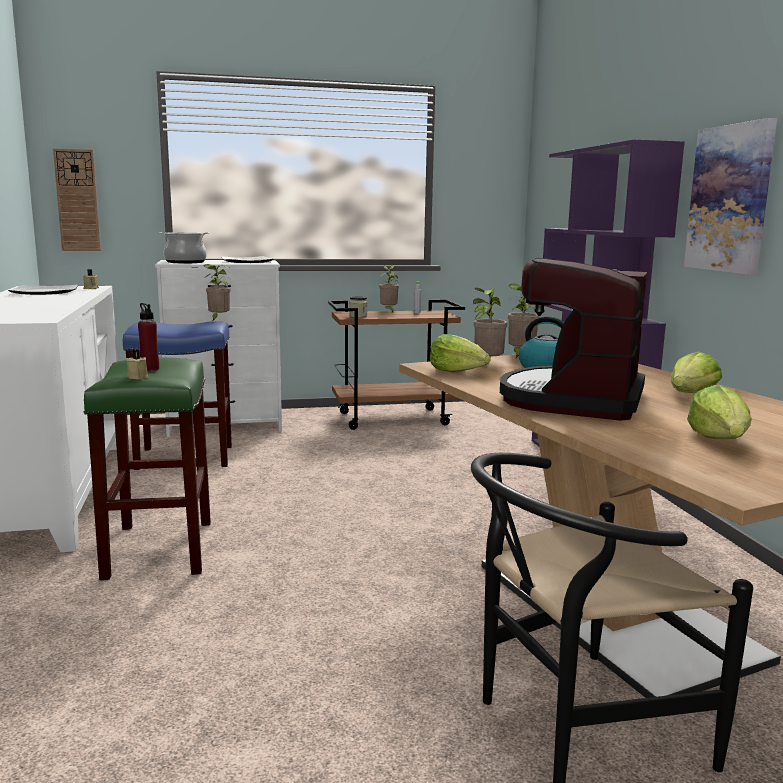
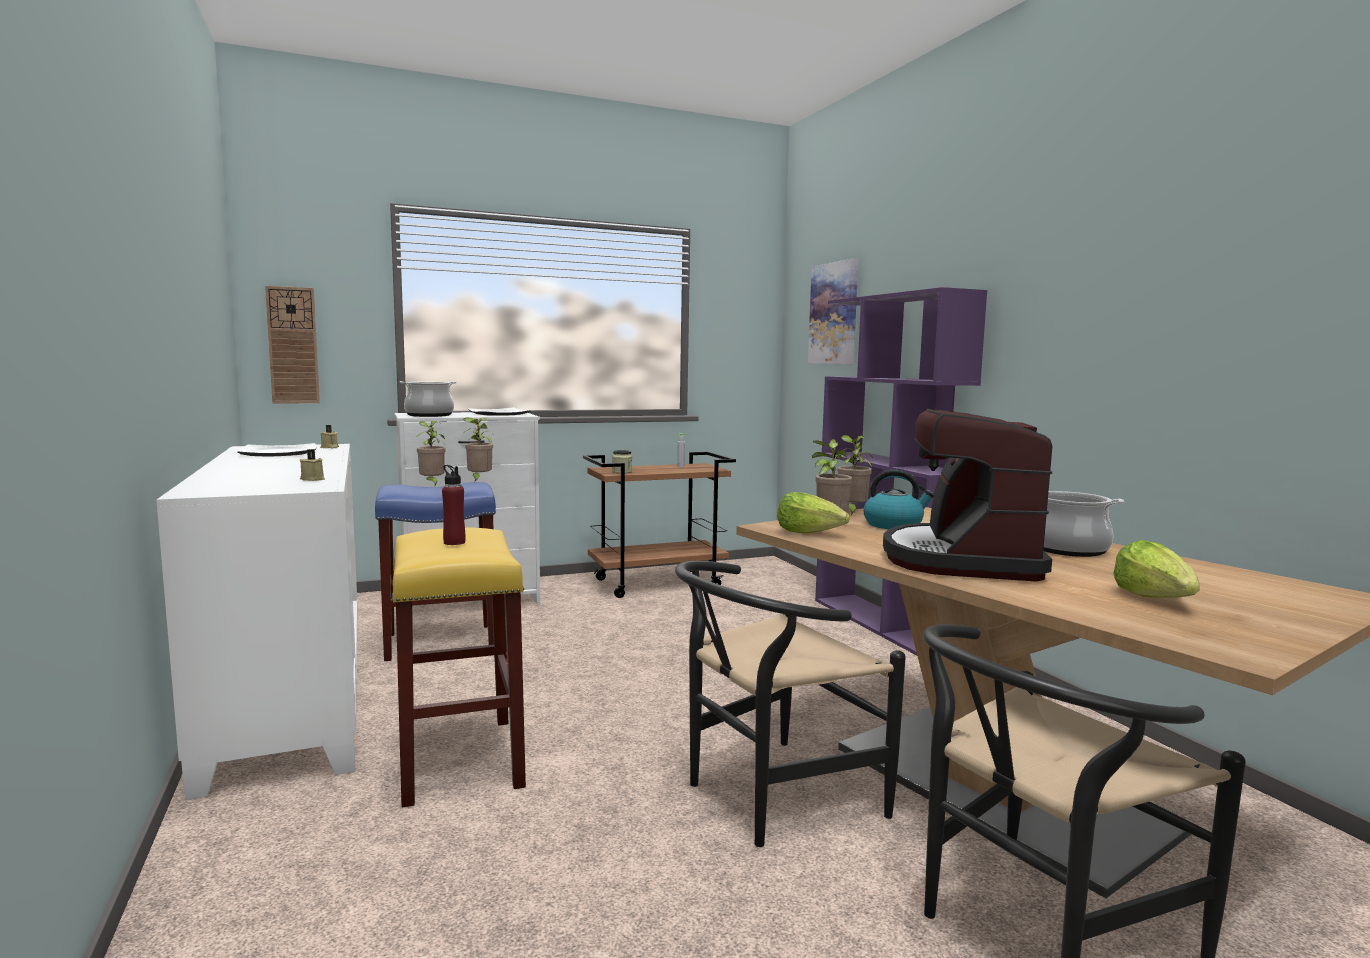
camera: 10 degrees left, 5 degrees down
(138, 377) = (454, 553): beige candle -> beige candle (313, 479)
(159, 548) = (458, 758): green stool -> yellow stool
(388, 311) = (649, 465): potted plant -> potted plant (432, 484)
(398, 599) = (768, 797): none -> black chair
(691, 395) = (1068, 549): lettuce -> cooking pot
(730, 199) = (1045, 347): picture -> picture (834, 313)

